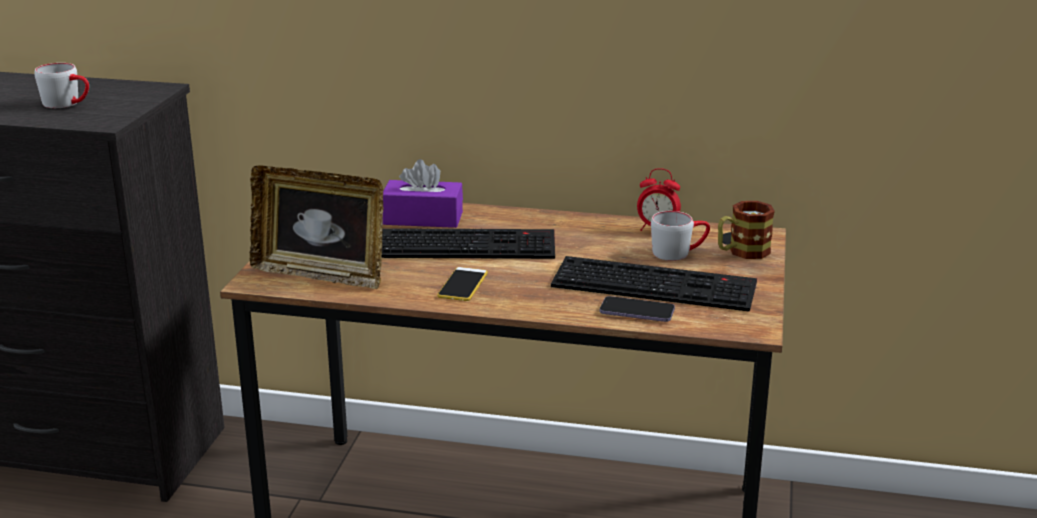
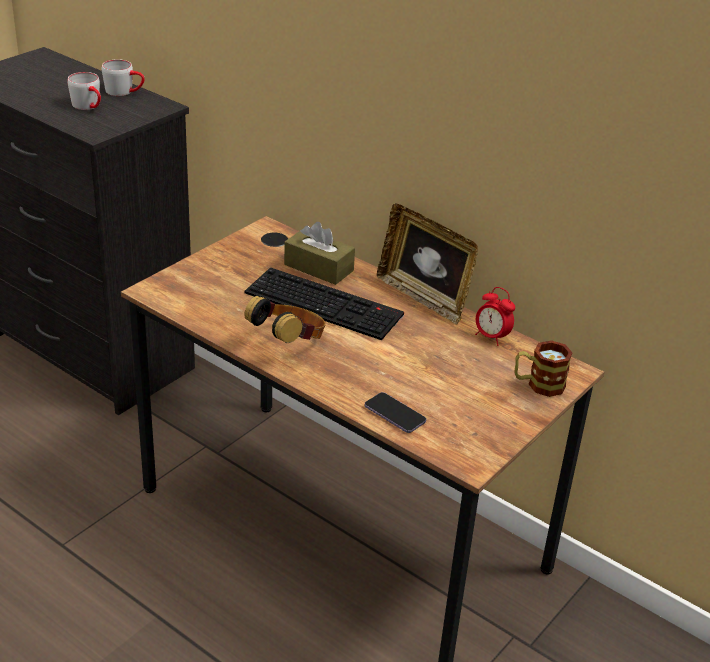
camera: 25 degrees right, 10 degrees up
(320, 274) = (199, 298): picture frame -> picture frame (424, 297)
(423, 218) = (318, 268): purple tissue box -> brown tissue box
(462, 285) = (289, 343): phone -> headphones
(656, 284) = (436, 393): keyboard -> none
(679, 252) = (486, 367): grey mug -> grey mug (125, 92)

